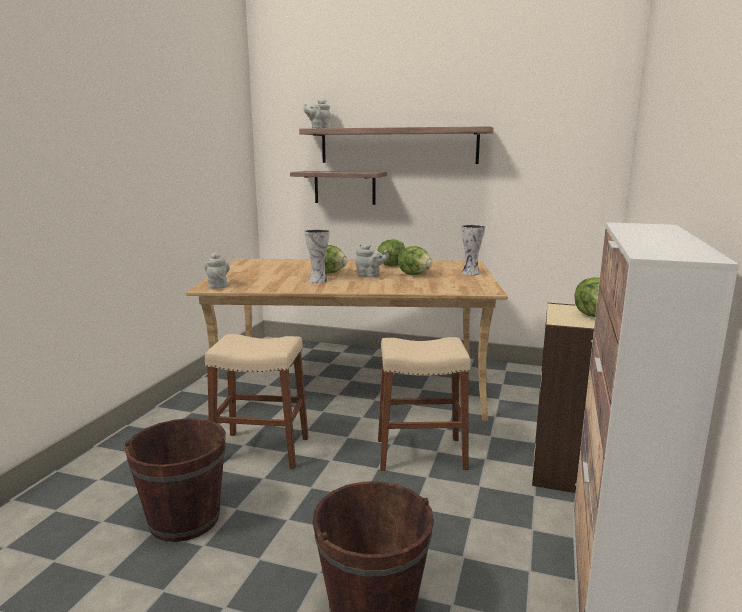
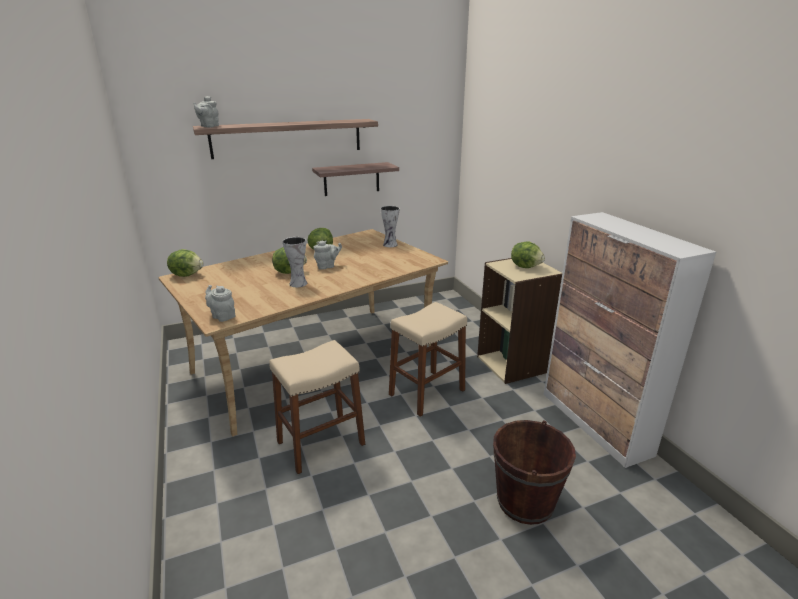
camera: 40 degrees left, 10 degrees up
(184, 519) = (344, 524): brown bucket -> none
(344, 187) = (238, 181): shelf -> shelf (351, 179)
(415, 274) = (356, 256): lettuce -> lettuce (187, 274)

